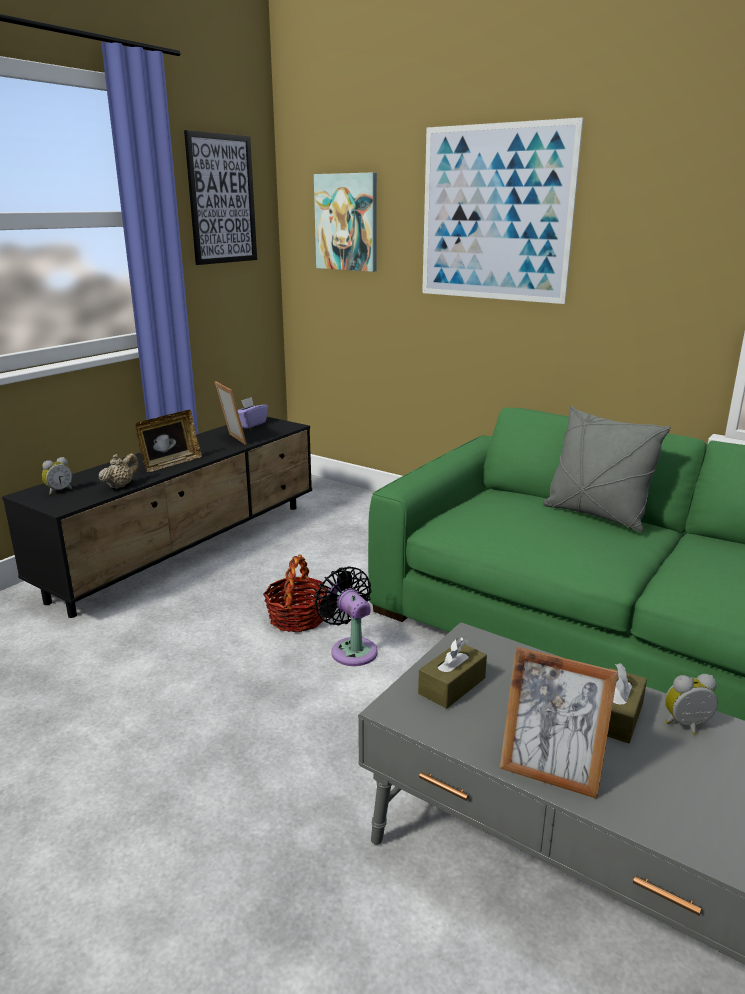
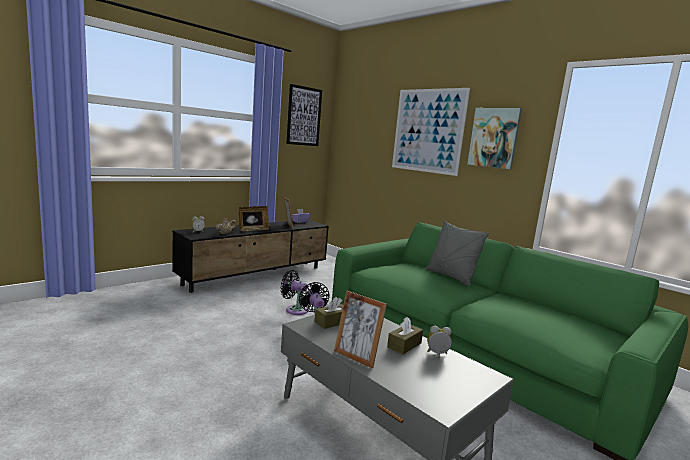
camera: 10 degrees right, 10 degrees down
(297, 618) = (294, 310): basket -> black fan
(347, 222) = (361, 132): picture -> picture (494, 138)

